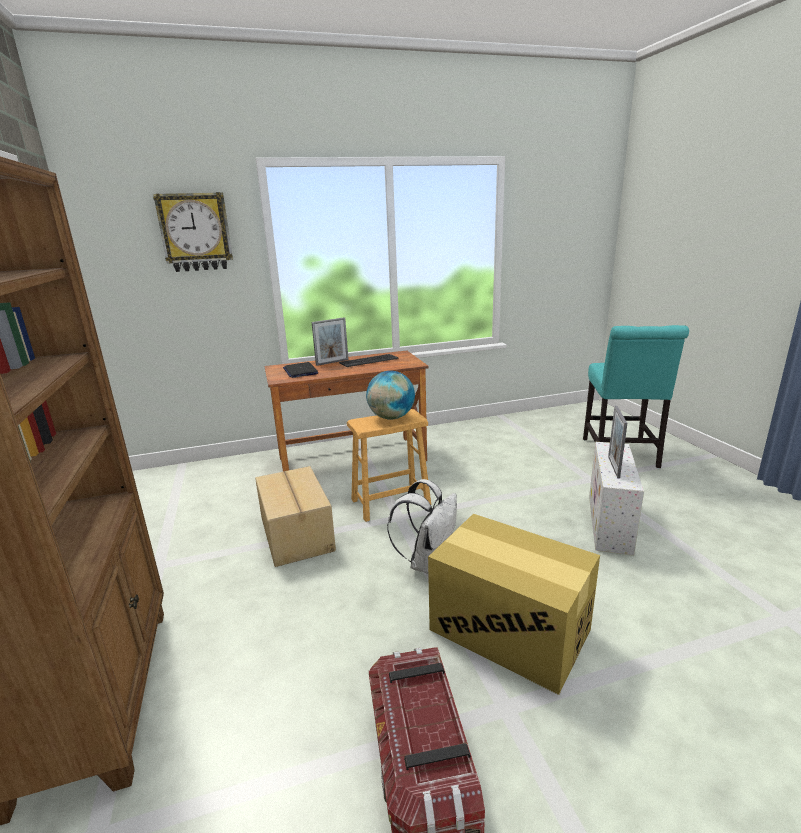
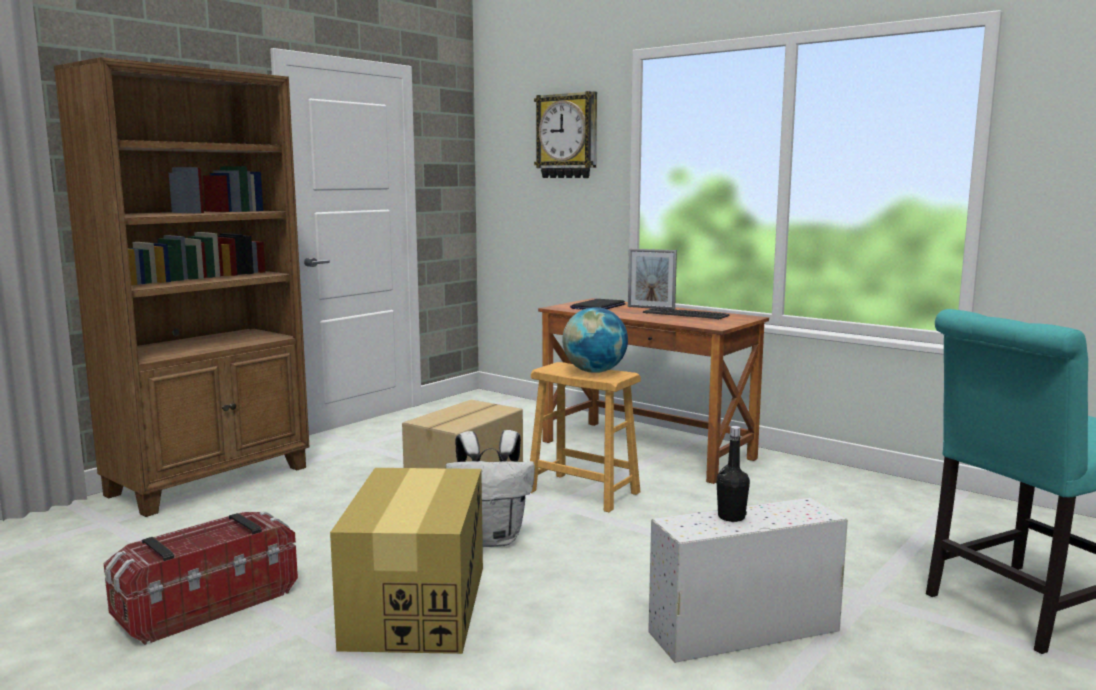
camera: 55 degrees right, 10 degrees down
(613, 467) = (731, 517): picture frame -> black bottle

